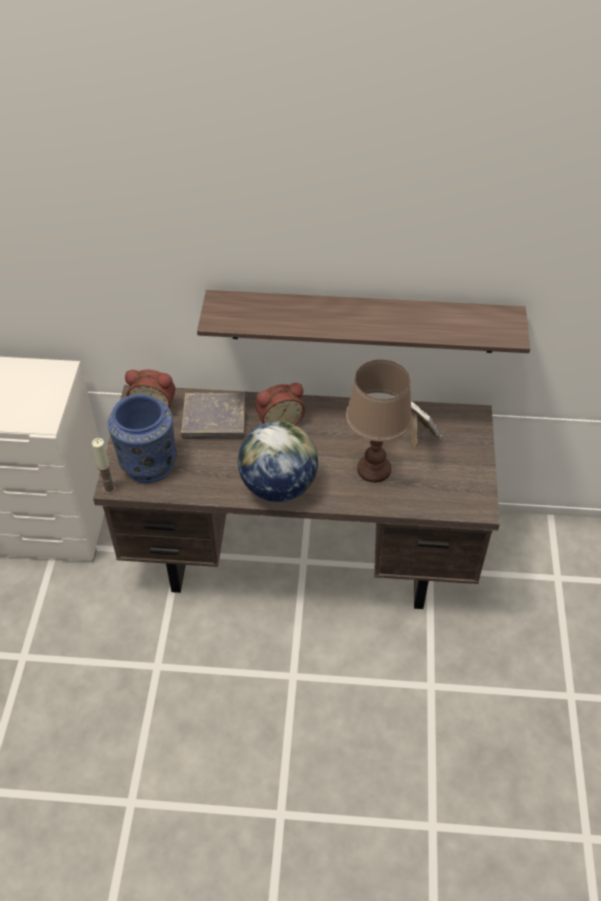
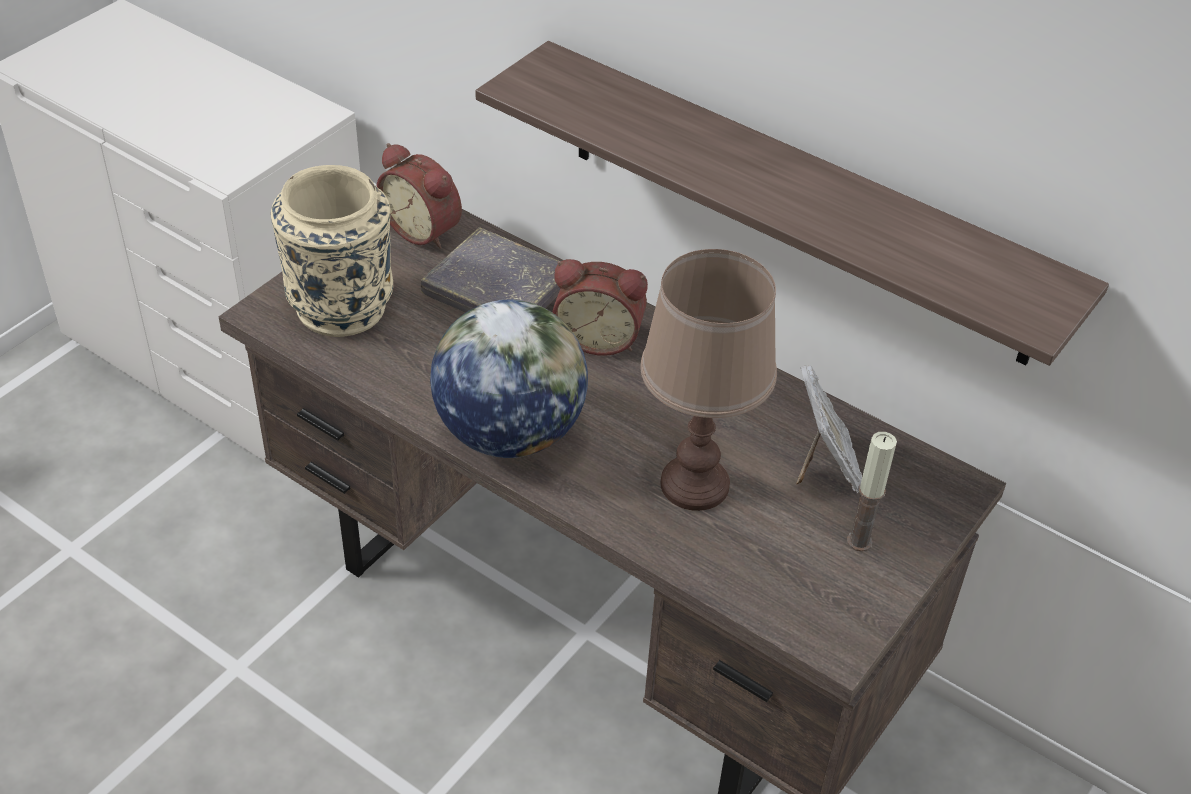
camera: 30 degrees right, 5 degrees down
(109, 489) = (252, 314): candle -> candle (859, 541)
(148, 463) = (340, 305): blue vase -> beige vase

